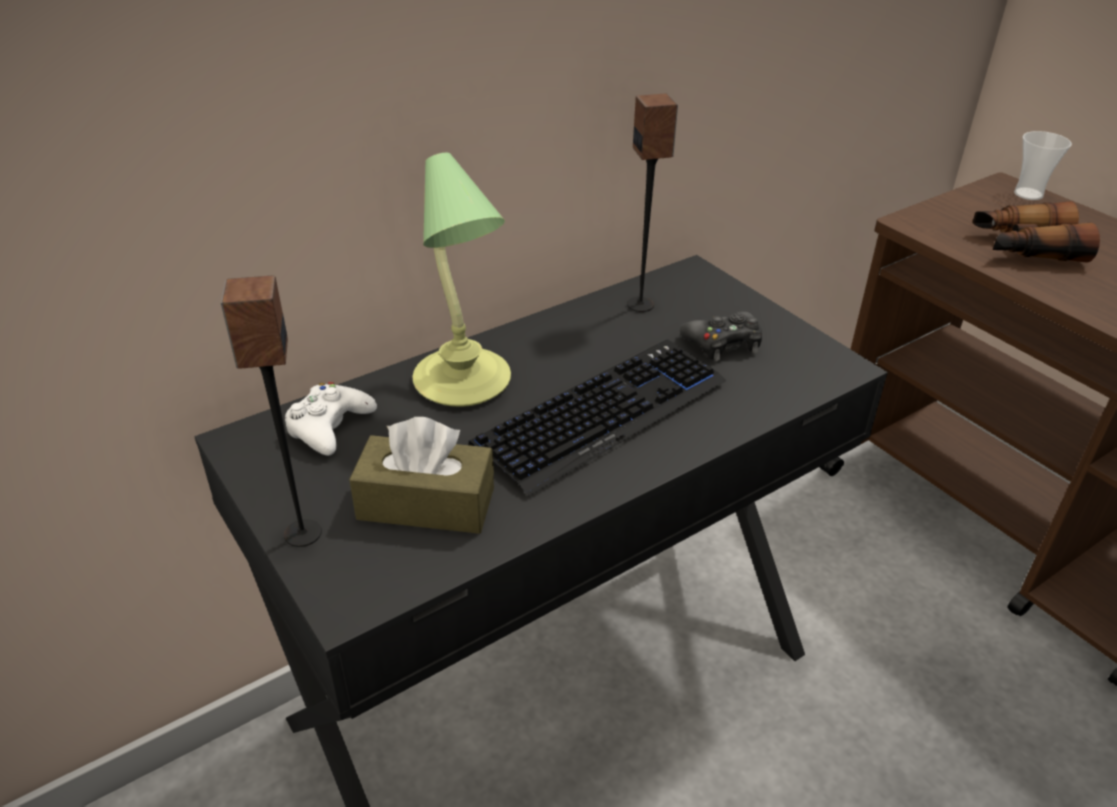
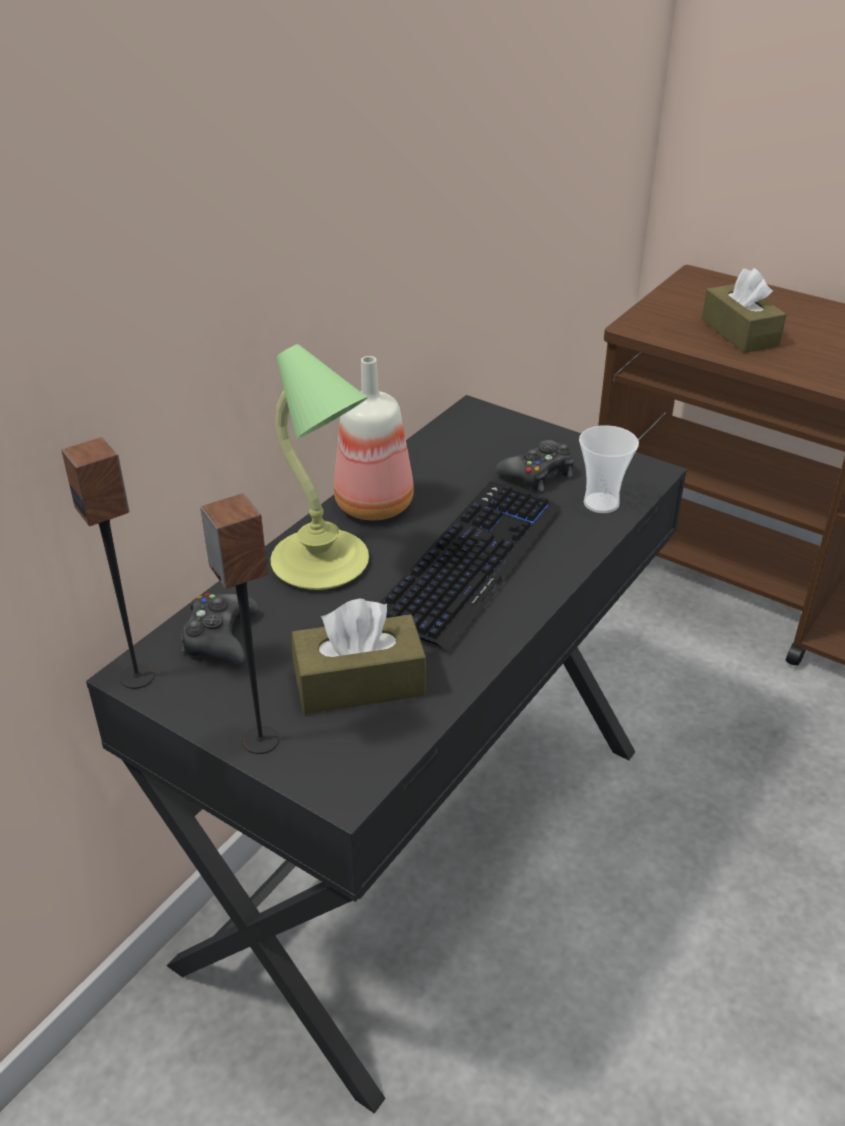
camera: 20 degrees left, 0 degrees up
(329, 427) = (220, 637): white game controller -> black game controller
(547, 338) = (376, 504): none -> bottle
(641, 304) = (443, 453): speaker -> speaker (138, 676)
(1025, 248) = (739, 333): binoculars -> brown tissue box
(1028, 194) = (718, 282): cup -> cup (601, 503)

